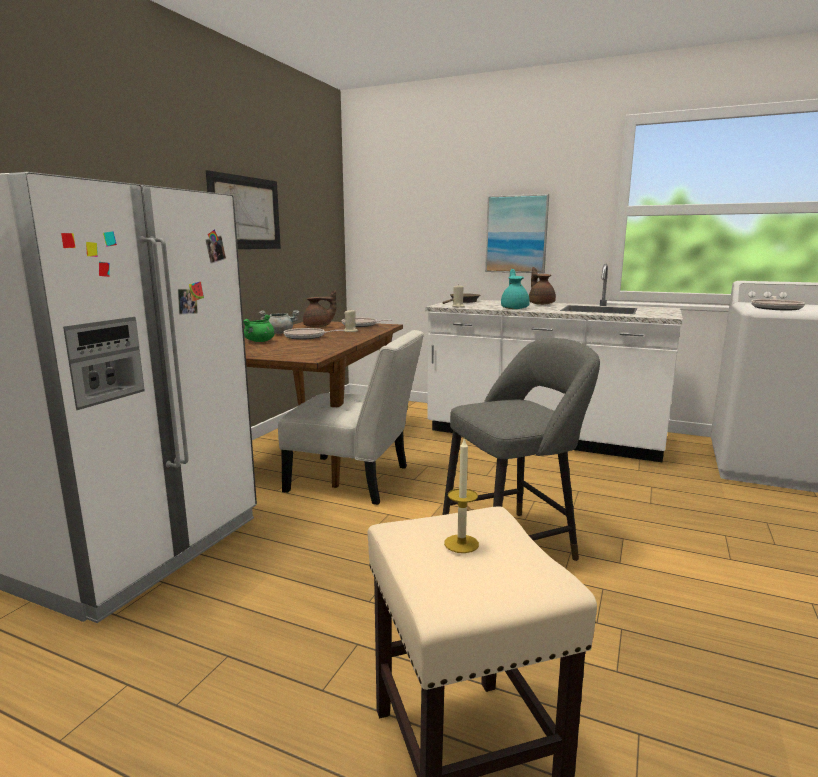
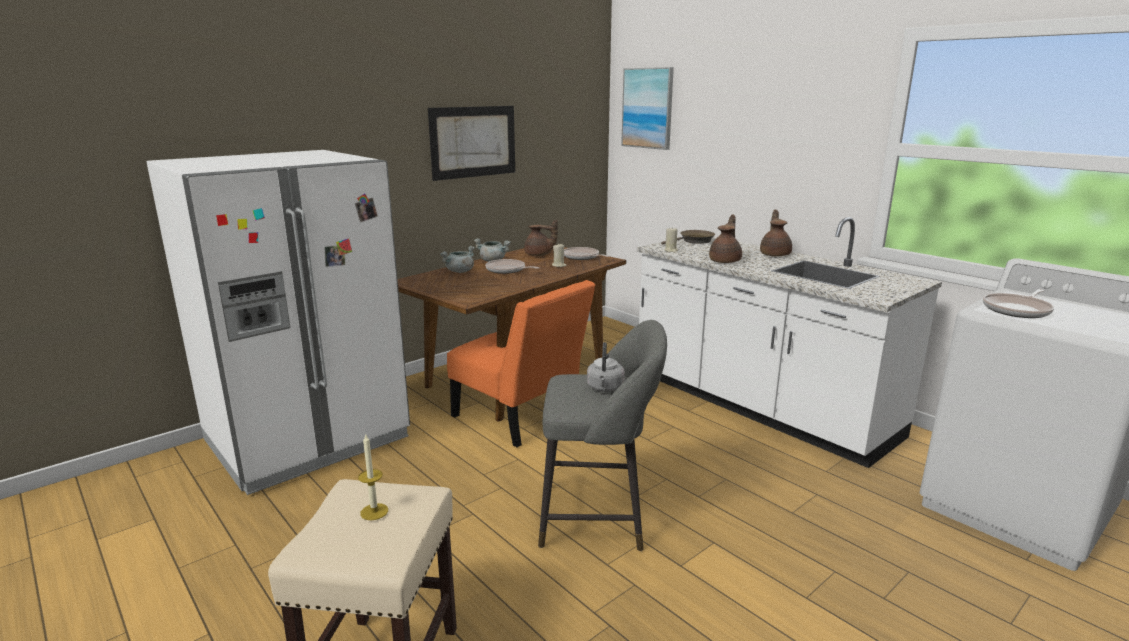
camera: 25 degrees right, 5 degrees up
(259, 341) = (460, 272): green cooking pot -> grey cooking pot
(355, 480) = (521, 418): white chair -> orange chair
(514, 308) = (725, 261): turquoise teapot -> brown teapot
(516, 234) = (772, 165): picture -> picture (648, 108)
(521, 406) = (605, 388): none -> grey kettle

